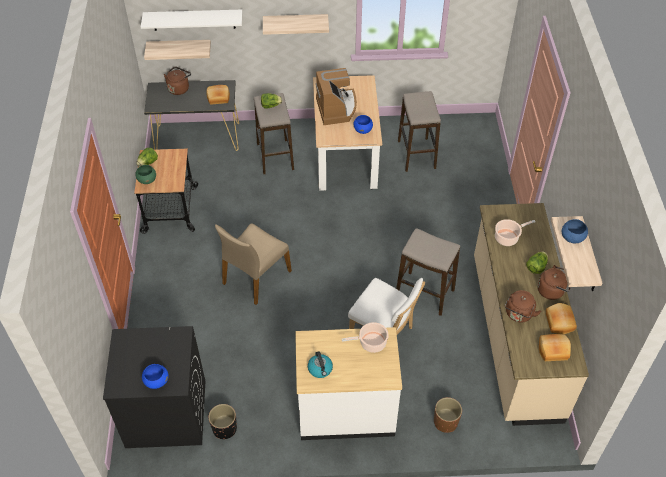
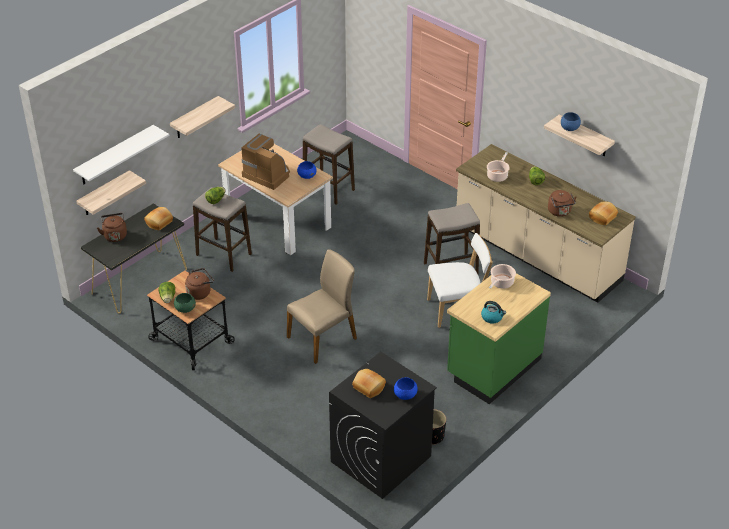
camera: 45 degrees left, 10 degrees down
(255, 277) = (323, 338): beige chair -> beige chair turned 120 degrees counterclockwise
(346, 409) = (493, 367): white counter -> green counter
(445, 422) = (559, 329): brown planter -> none
(552, 290) = (561, 187): brown kettle -> brown kettle (200, 292)
(558, 322) = (586, 201): bread -> bread (368, 388)

